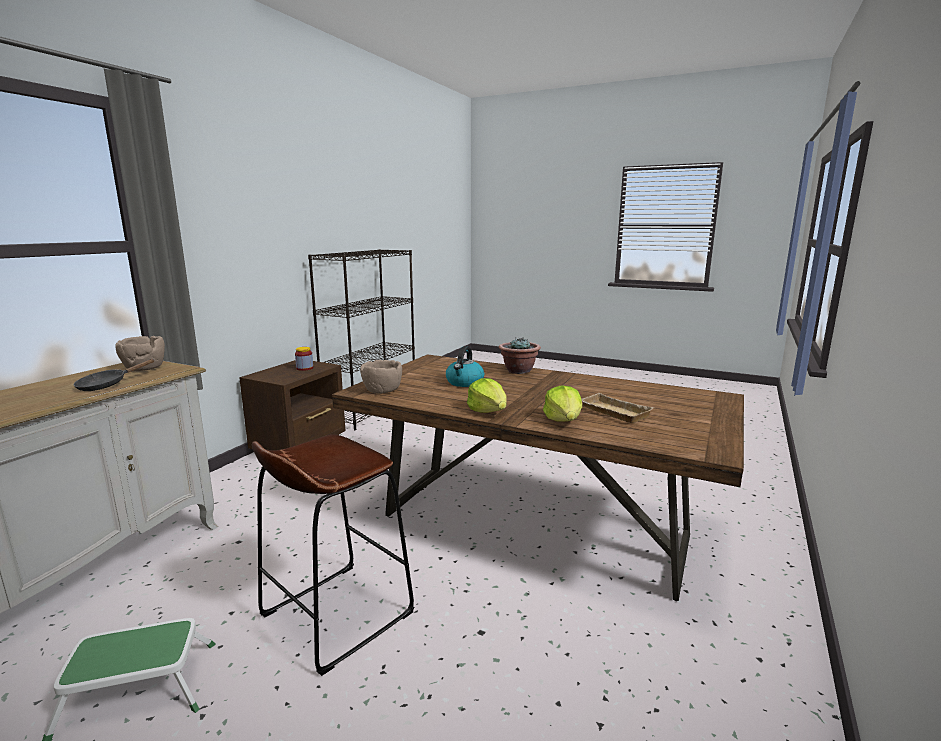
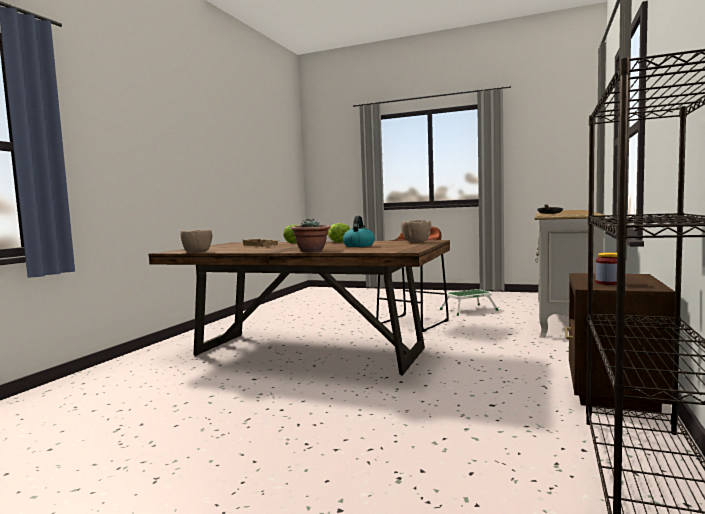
camera: 175 degrees right, 10 degrees down
(144, 368) = (569, 214): brown bowl -> brown bowl (197, 251)

